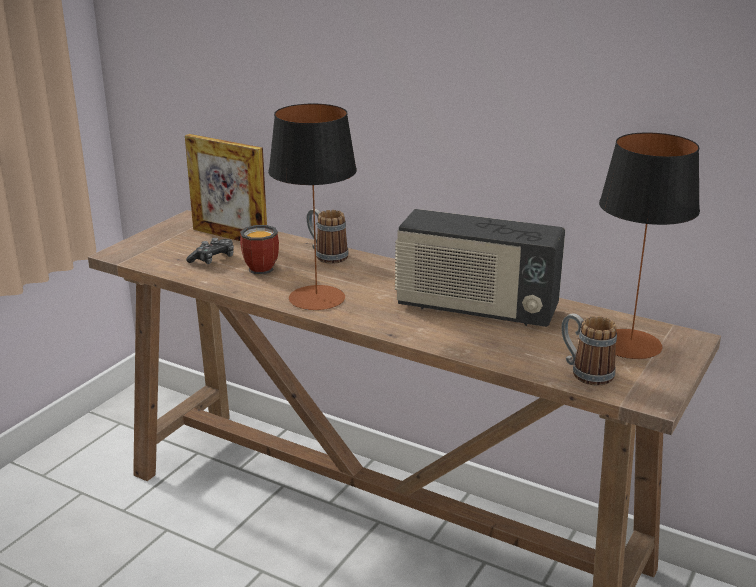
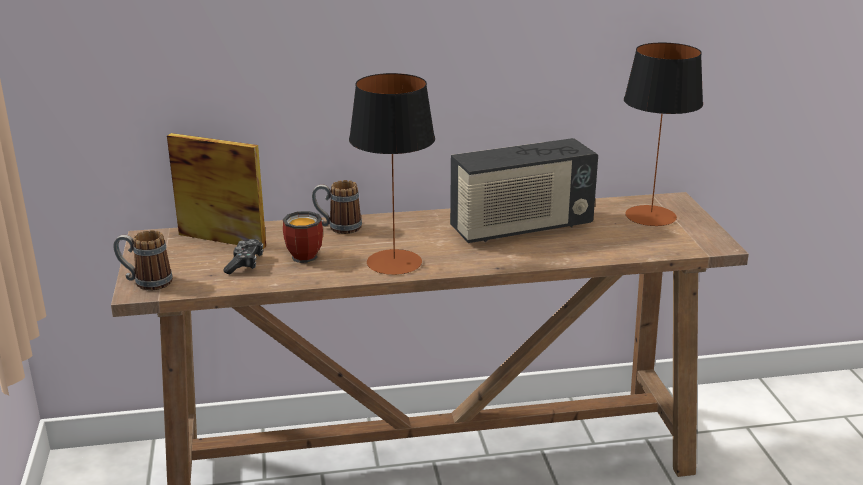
camera: 40 degrees left, 0 degrees up
(229, 237) = (222, 240): picture frame -> picture frame turned 150 degrees counterclockwise
(585, 372) = (657, 243): mug -> mug (146, 282)

